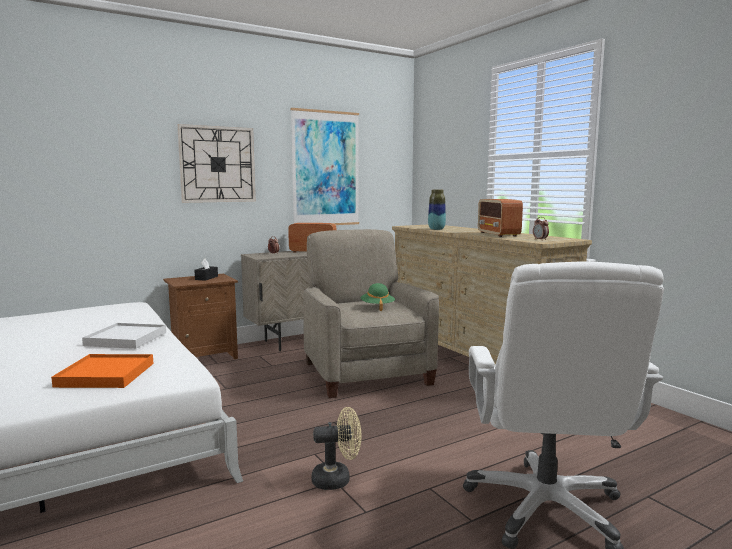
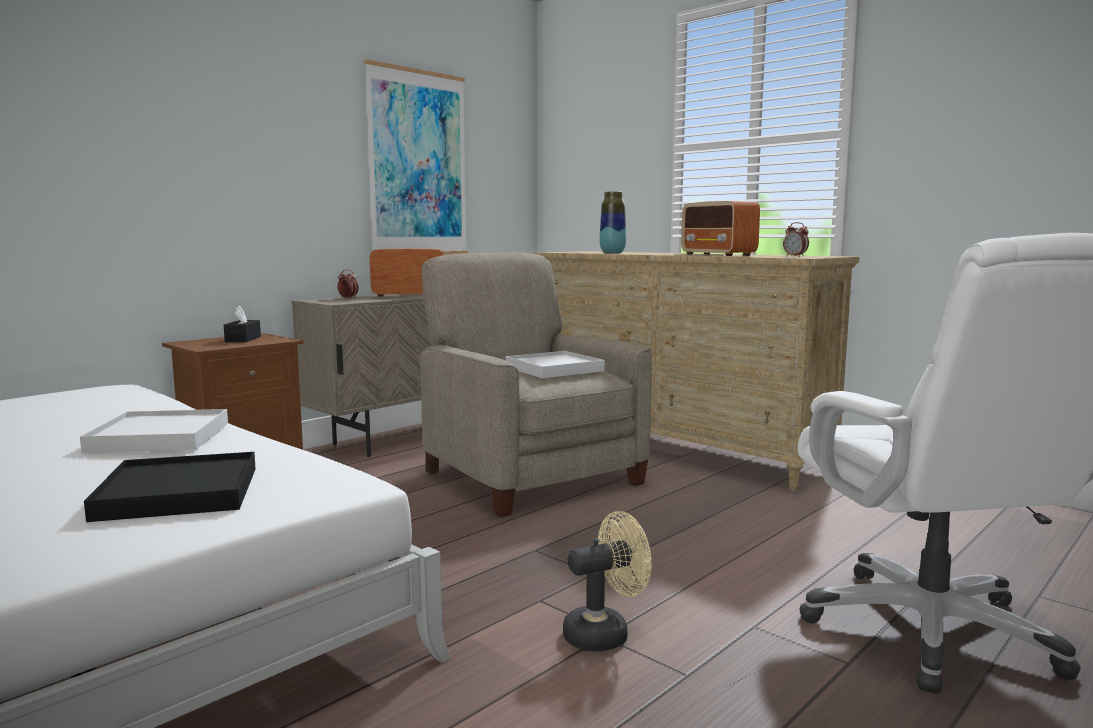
camera: 15 degrees left, 0 degrees up
(106, 375) = (179, 493): orange tray -> black tray
(217, 164) = (250, 146): wall clock -> none
(377, 307) = (554, 369): green hat -> white tray

